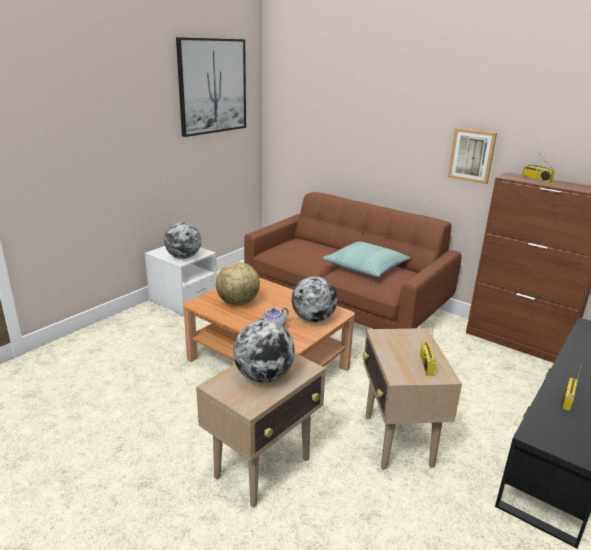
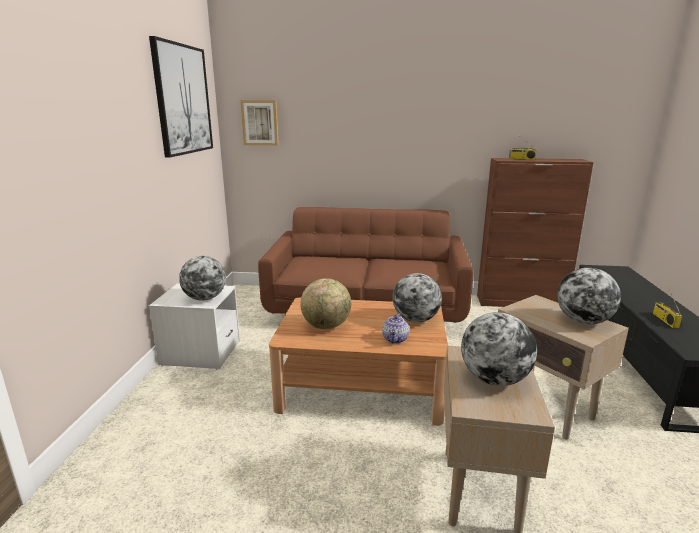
camera: 30 degrees left, 5 degrees down
(365, 267) = (394, 265): pillow -> none
(425, 364) = (583, 321): radio -> globe
(472, 155) = (458, 148): picture -> picture (260, 123)

